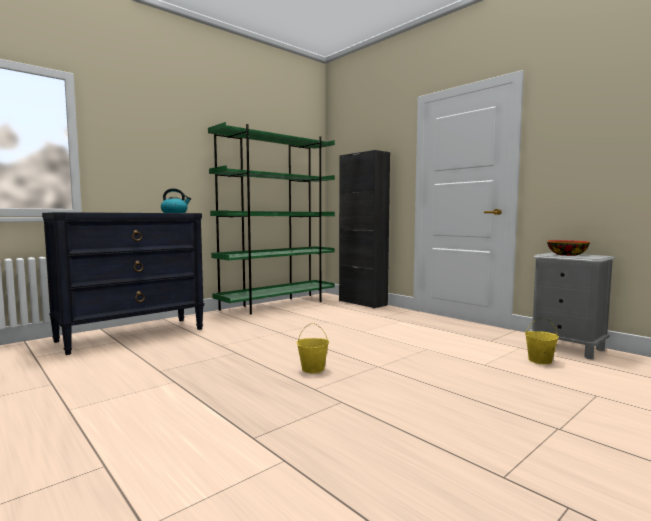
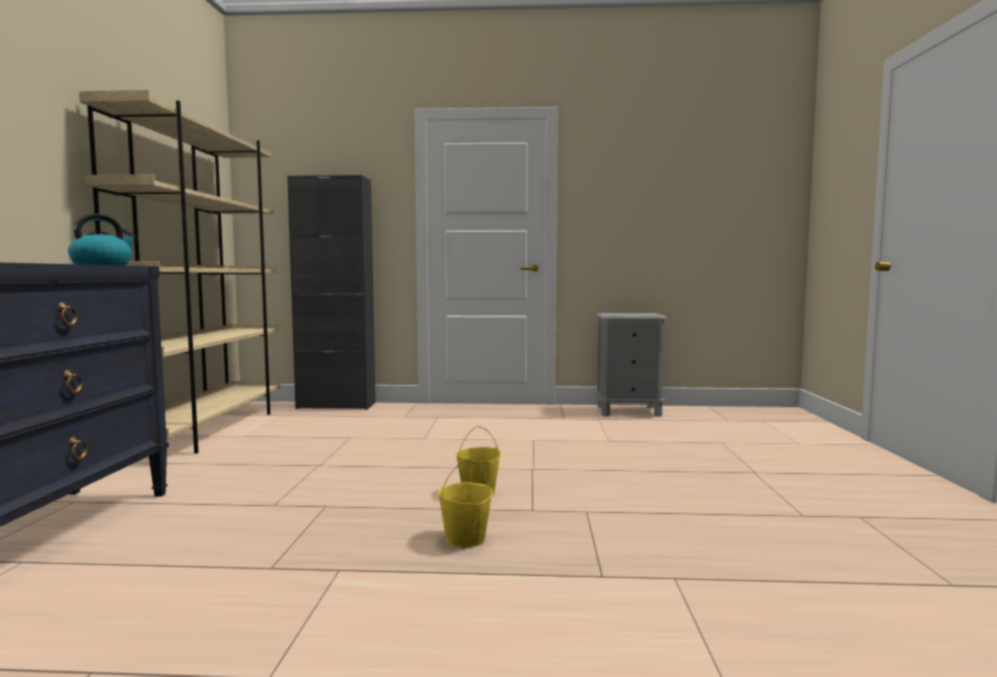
camera: 45 degrees left, 0 degrees up
(278, 304) = (208, 430): green bookcase -> beige bookcase
(540, 361) = (636, 426): yellow bucket -> yellow bucket (465, 539)
(567, 255) = (626, 314): bowl -> none

